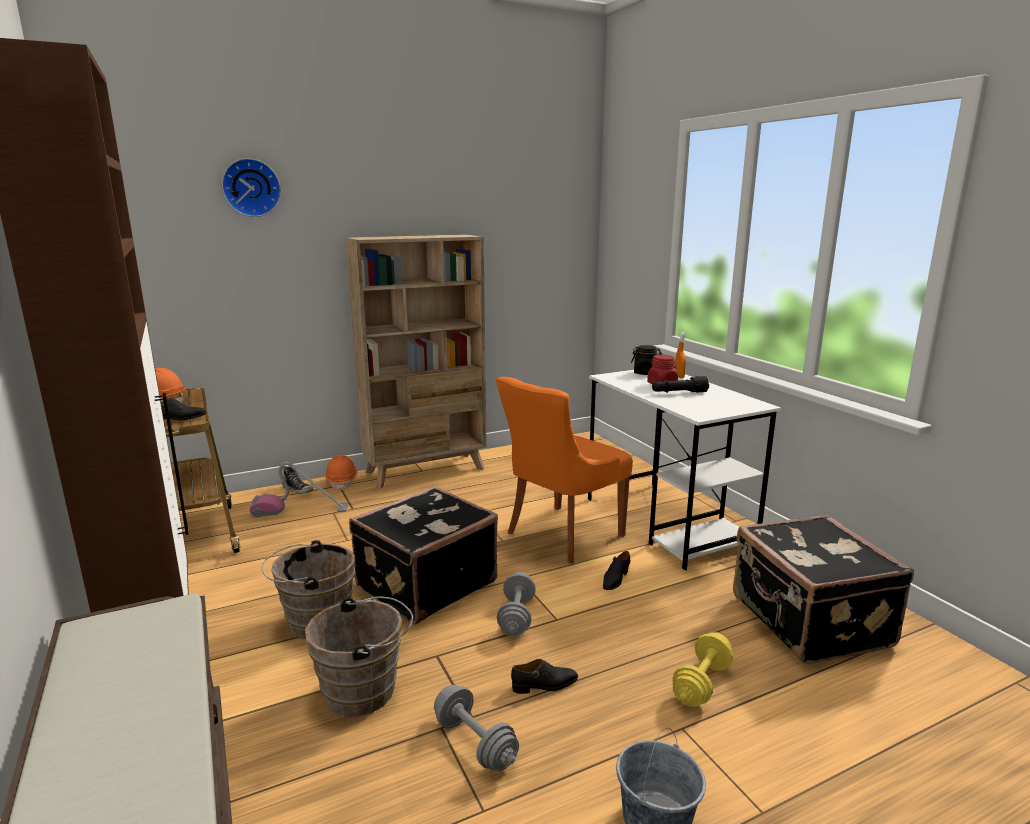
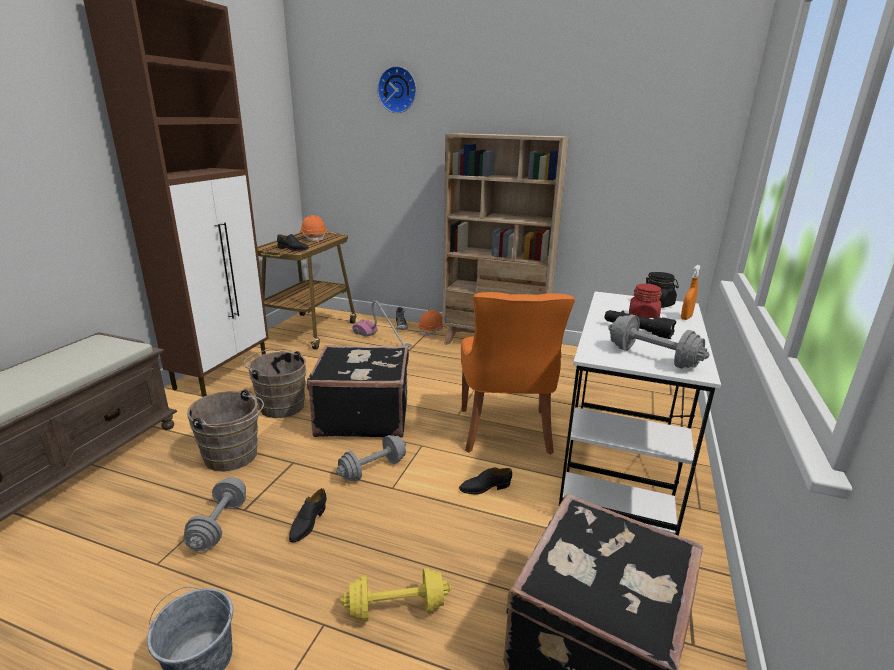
camera: 45 degrees right, 5 degrees up
(545, 685) = (308, 523): black shoe -> black shoe turned 75 degrees clockwise
(561, 535) = (505, 432): orange chair -> orange chair turned 90 degrees counterclockwise
(724, 405) = (652, 357): none -> grey dumbbell

